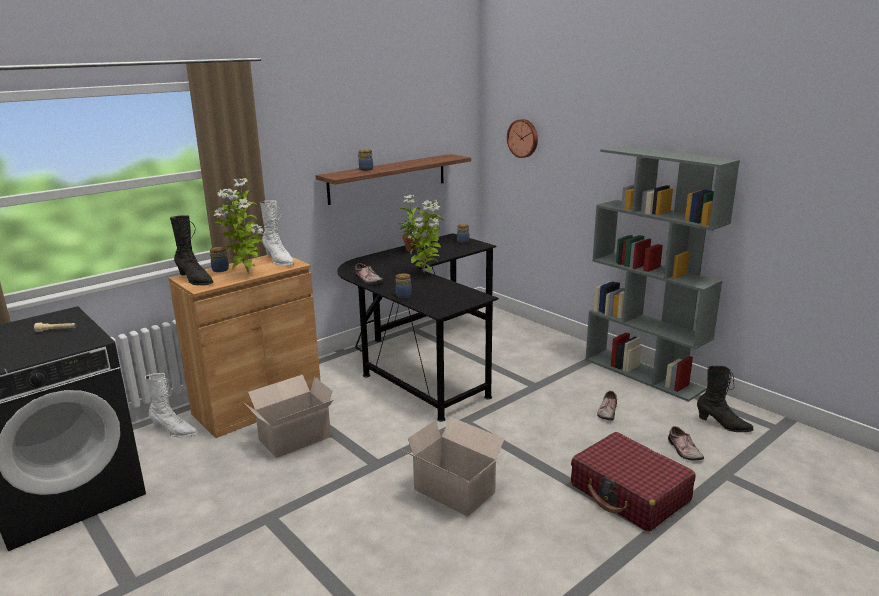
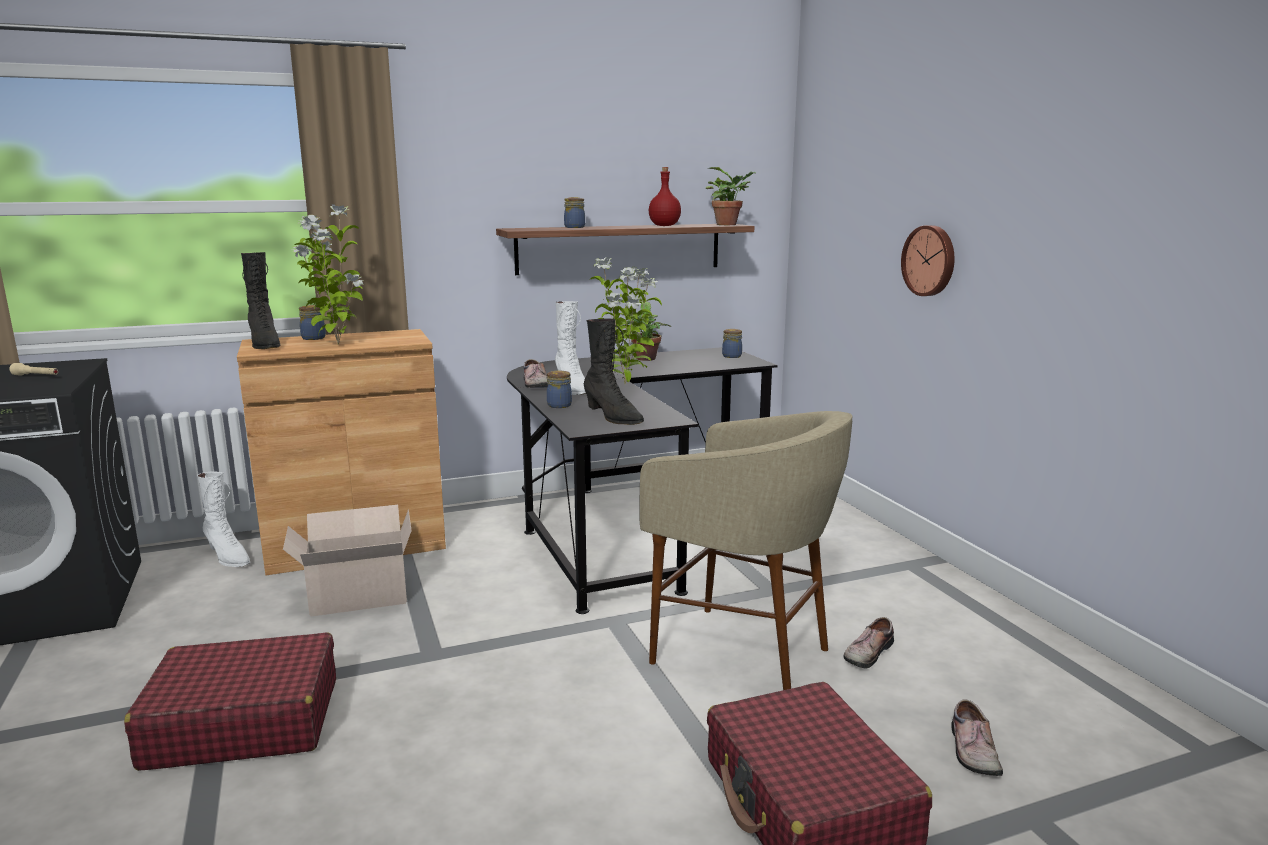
camera: 20 degrees right, 5 degrees down
(278, 260) = (400, 336): white boot -> white boot (571, 388)
(301, 528) = (243, 722): none -> red suitcase
(418, 162) = (664, 226): none -> red bottle
(454, 157) = (729, 224): none -> potted plant
(455, 492) = (508, 725): cardboard box -> none
(523, 138) = (840, 199): wall clock -> wall clock (930, 260)
(546, 426) = (742, 654): none -> beige stool
(644, 374) = (980, 605): grey bookcase -> none
(723, 425) = (1087, 722): black boot -> black boot (613, 417)

